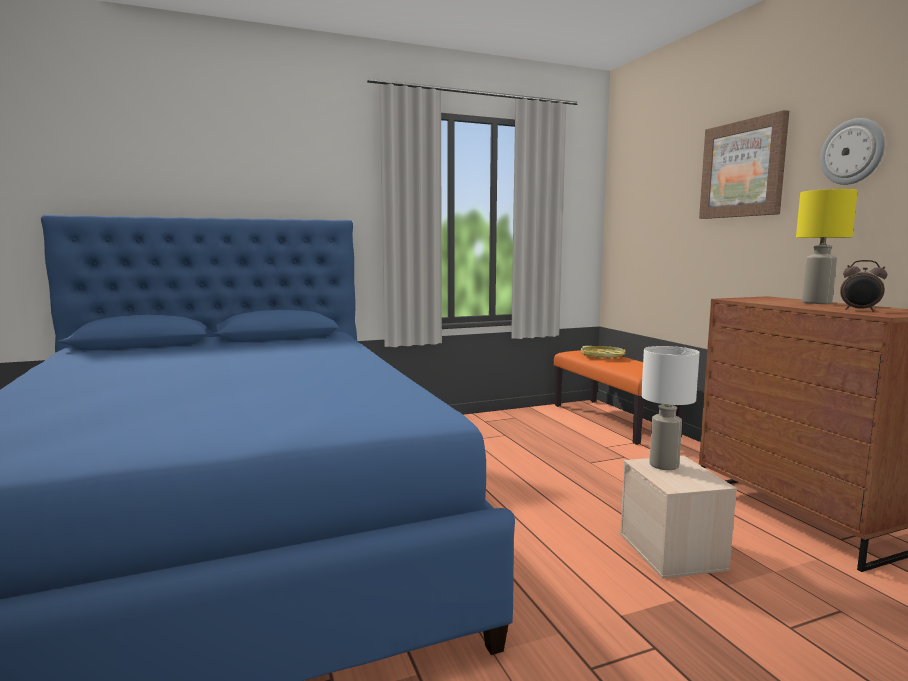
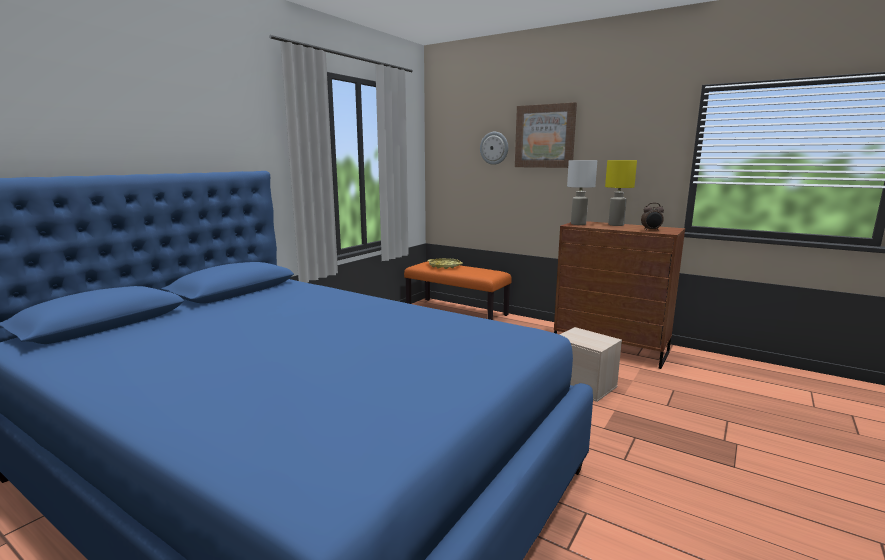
camera: 35 degrees left, 5 degrees up
(664, 465) = (576, 335): white table lamp -> white table lamp (578, 224)
(852, 152) = (617, 134): wall clock -> wall clock (494, 148)

